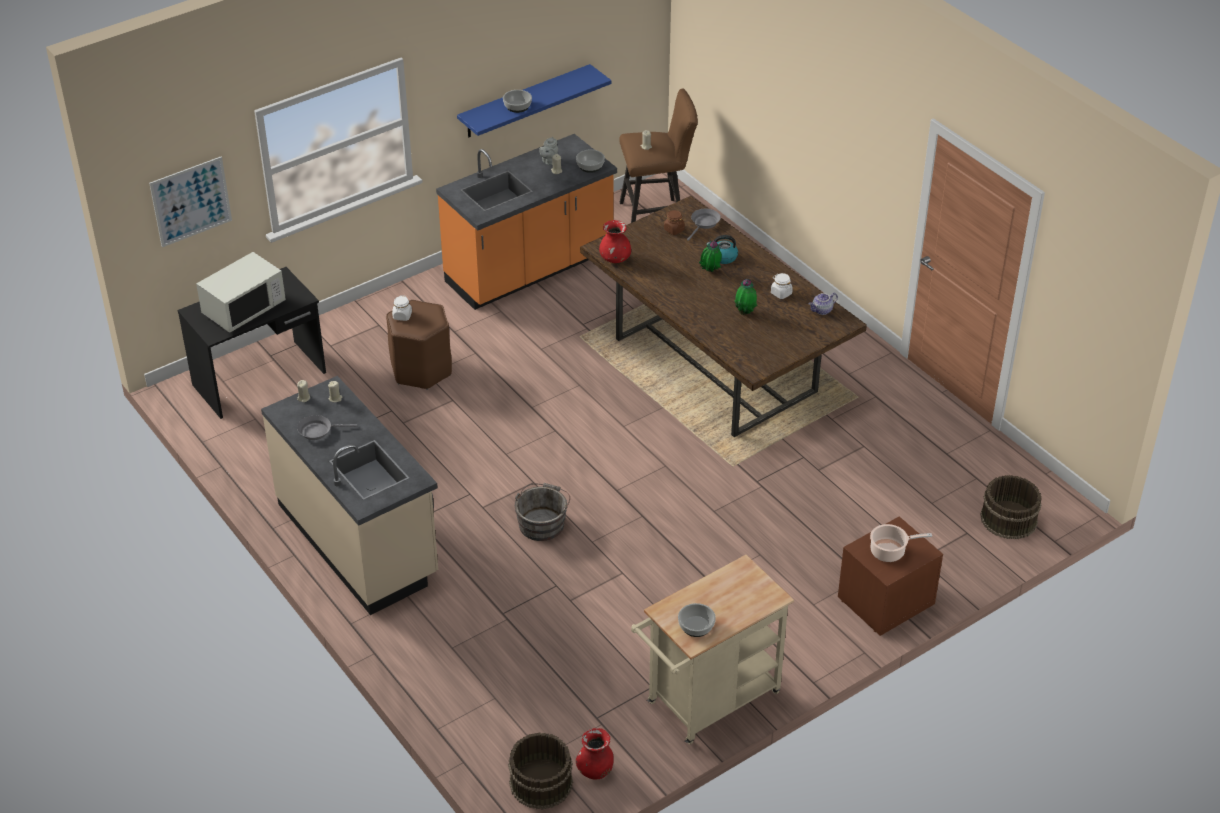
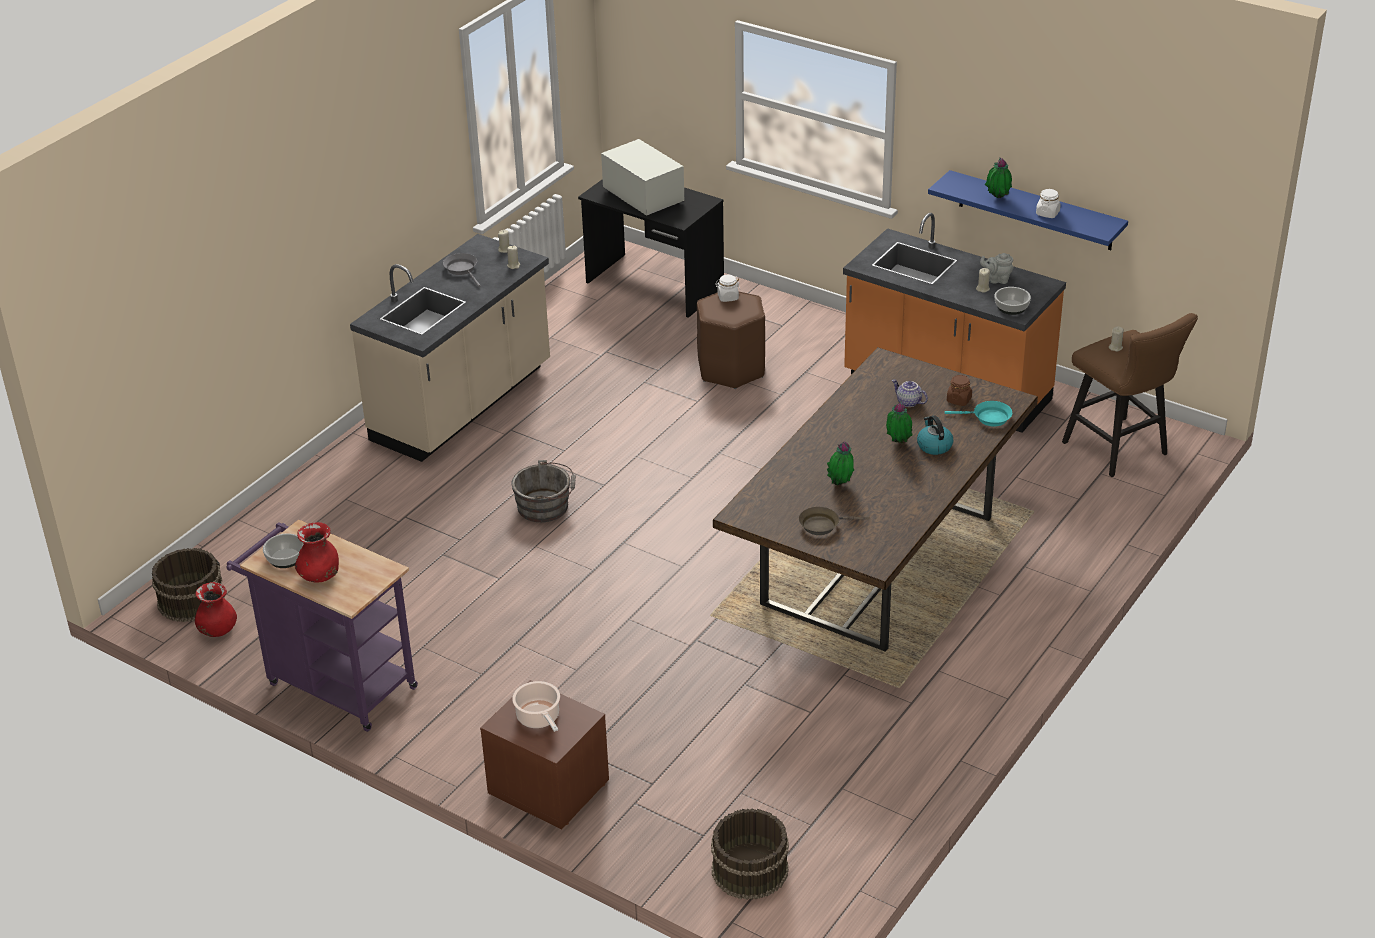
camera: 70 degrees right, 5 degrees down
(191, 201) = (664, 74): picture -> none
(244, 309) = (642, 197): white microwave -> white microwave turned 150 degrees counterclockwise
(517, 106) = (997, 199): bowl -> potted plant
(615, 259) = (871, 374): red vase -> red vase (320, 576)
(704, 224) = (988, 418): grey frying pan -> turquoise frying pan
(707, 702) = (335, 683): beige cart -> purple cart
(781, 293) = (897, 503): white jar -> white jar (1047, 213)
(788, 334) = (822, 525): none -> brown frying pan
(822, 311) = (886, 541): teapot -> teapot (908, 402)

